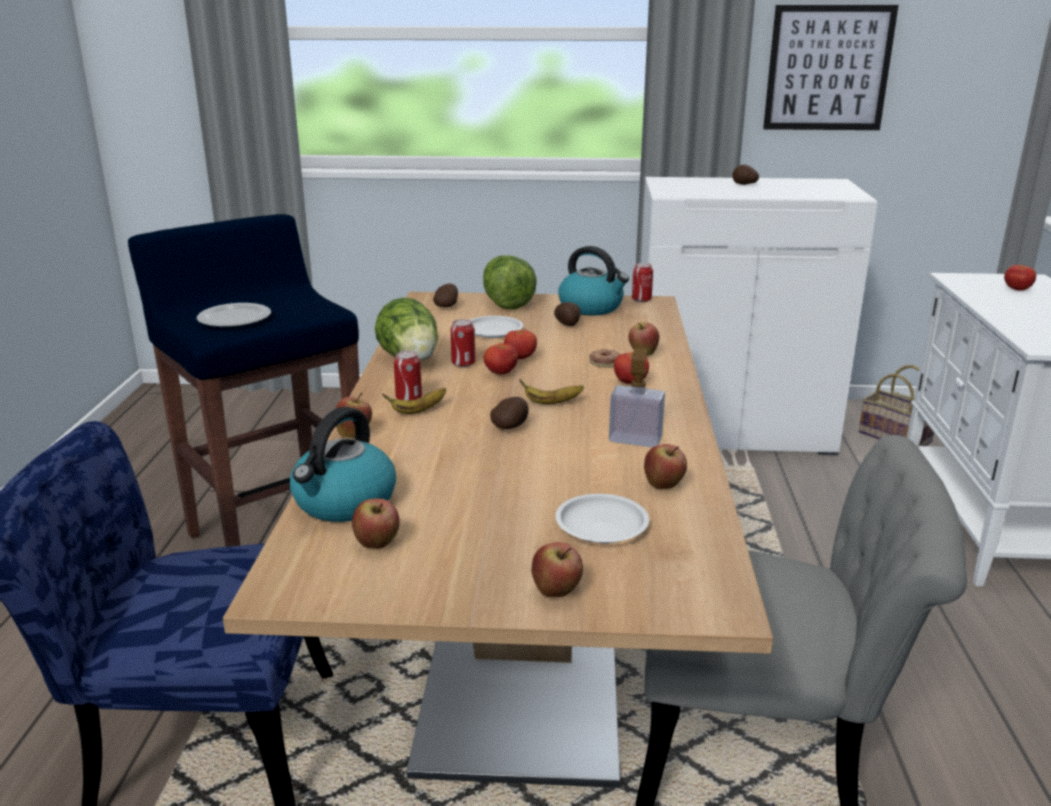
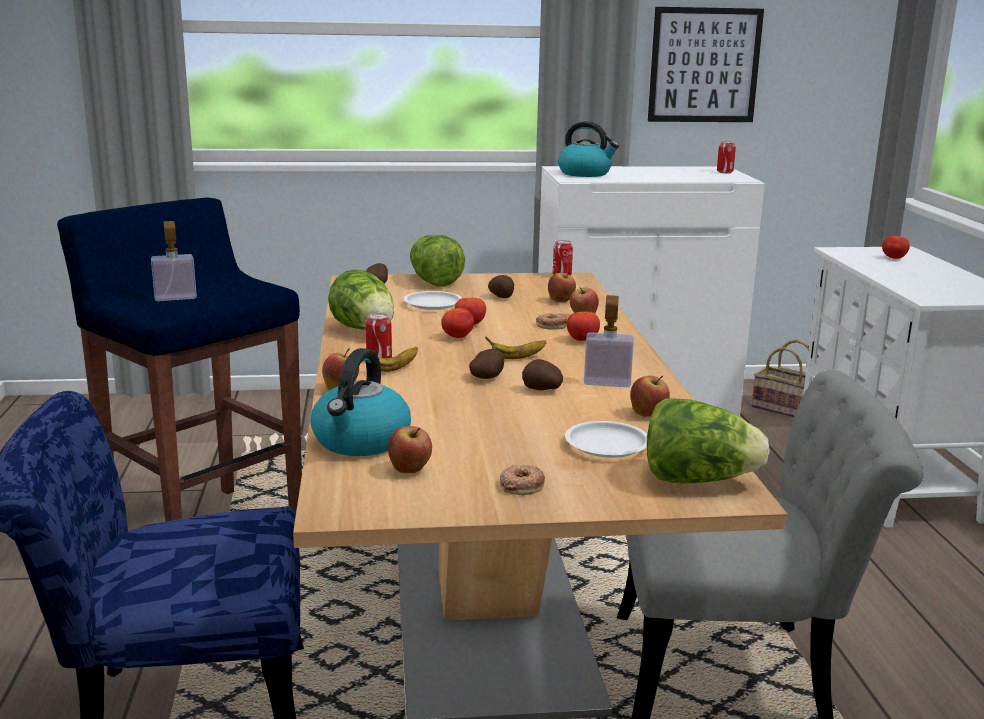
camera: 10 degrees left, 5 degrees down
(233, 319) = (175, 297): plate -> soap dispenser
(463, 363) = (417, 331): can -> can (724, 172)
(486, 573) = (521, 485): none -> donut
(556, 592) = (591, 494): apple -> apple (561, 301)
(592, 307) = (518, 283): kettle -> kettle (585, 173)
(685, 581) = (697, 480): none -> lettuce
(744, 184) = (638, 171): potato -> potato (542, 389)

